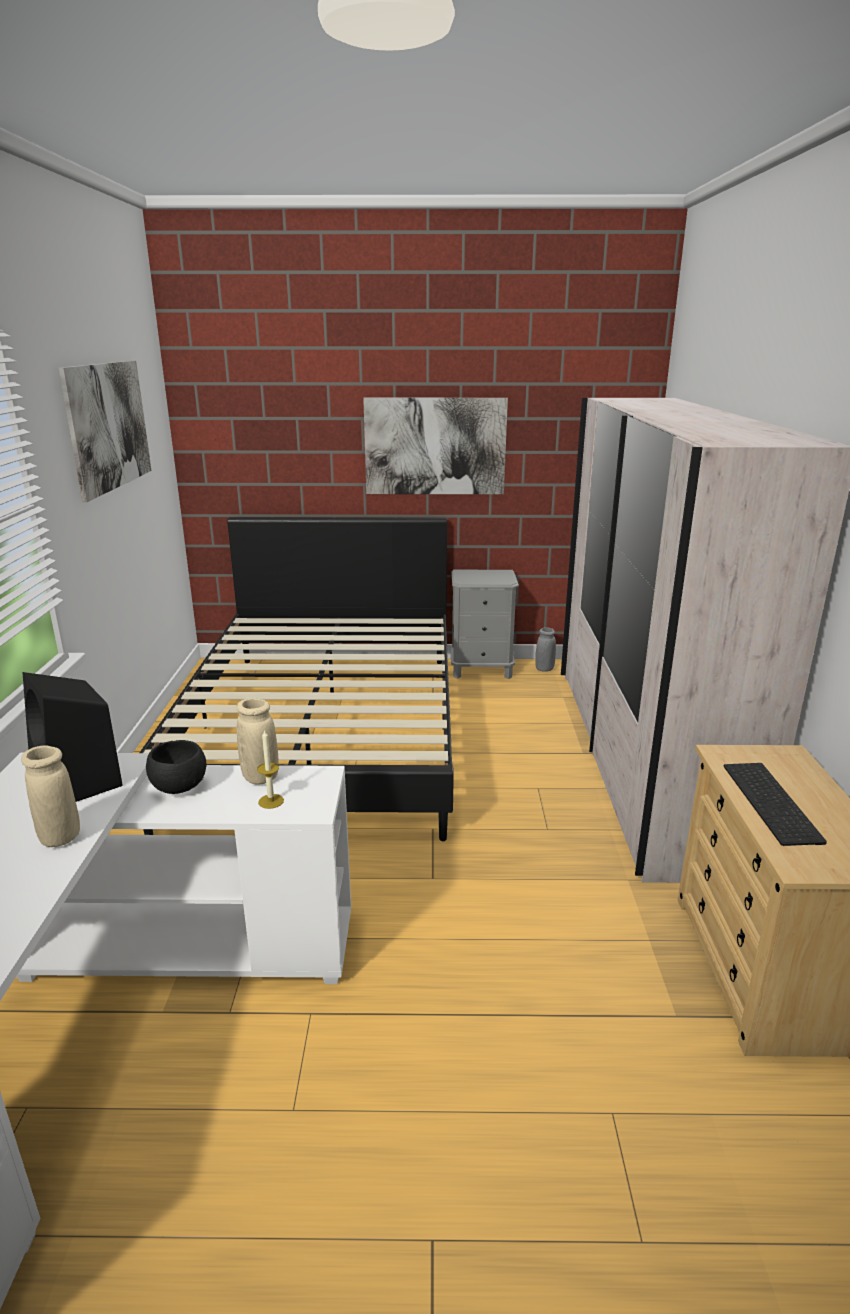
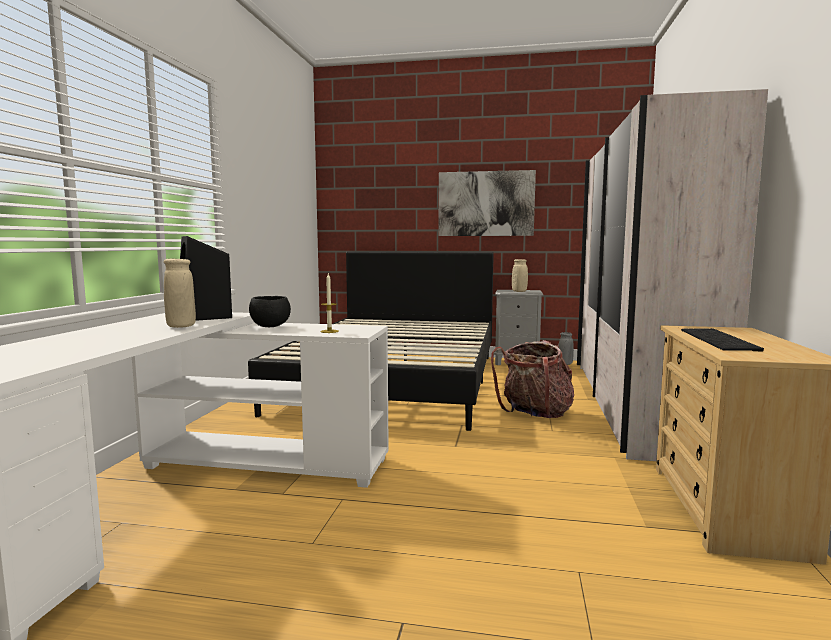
camera: 10 degrees right, 15 degrees down
(109, 426) = (274, 169): picture -> none
(260, 777) = (326, 326): beige vase -> beige vase (519, 291)
(521, 793) = (535, 413): none -> backpack

